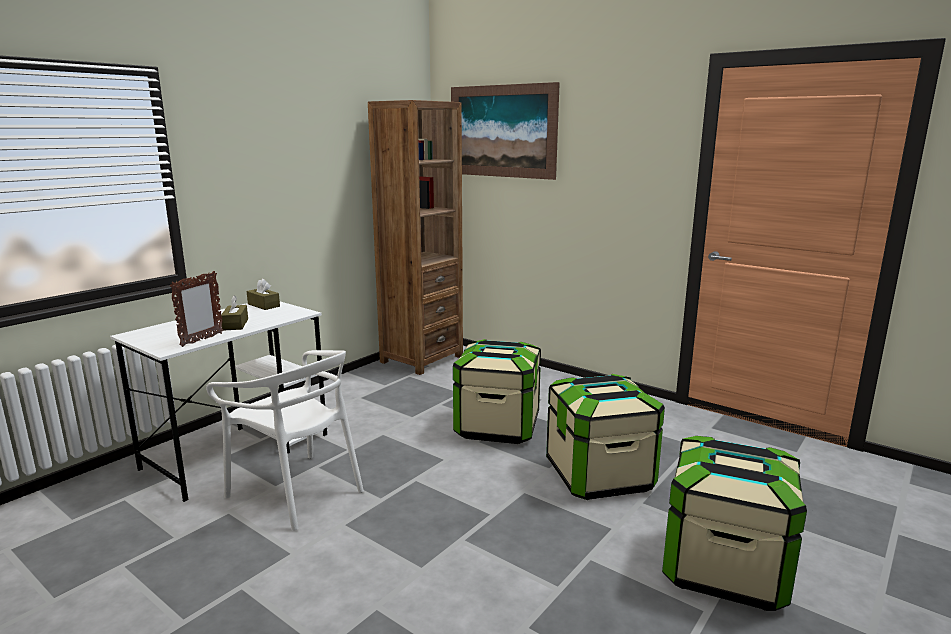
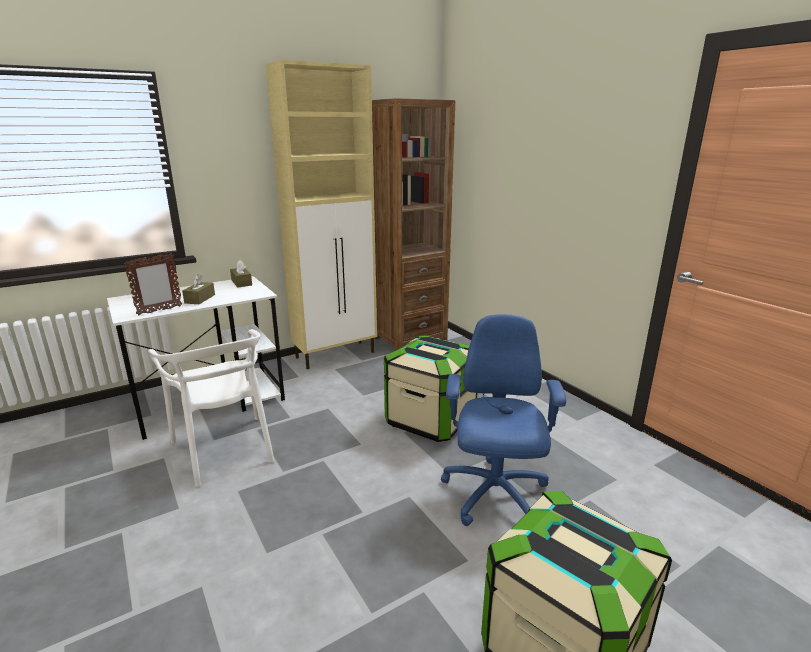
camera: 20 degrees right, 5 degrees up
(351, 383) = (336, 354): none -> beige cabinet
(502, 131) = (494, 129): picture -> none
(599, 476) = (494, 495): storage box -> blue office chair

